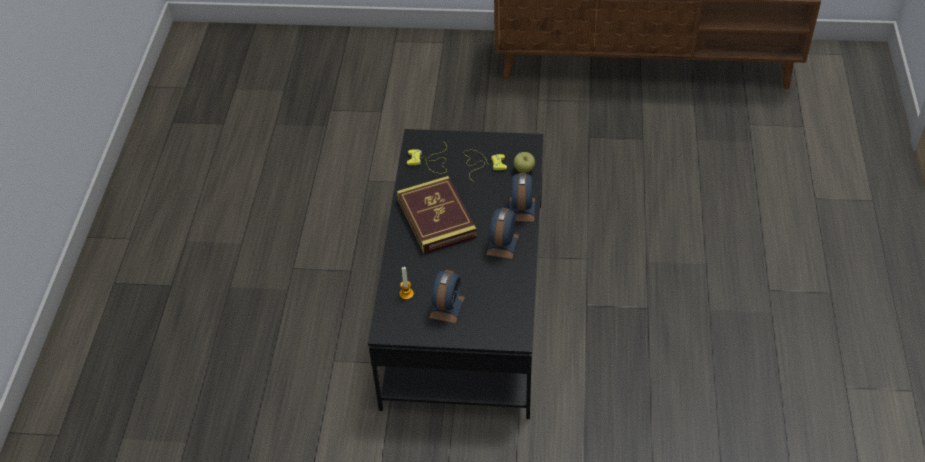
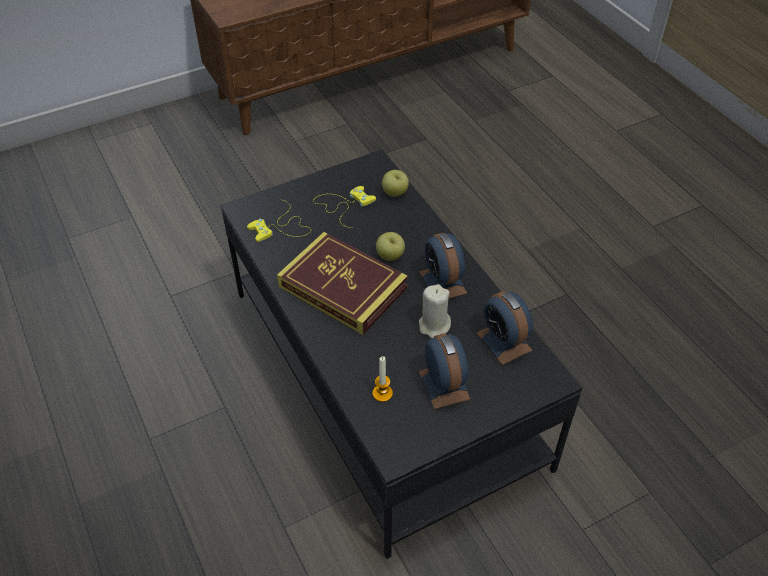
camera: 35 degrees left, 0 degrees up
(472, 269) = (434, 326): none -> beige candle
(483, 212) = (390, 256): none -> apple
(522, 209) = (429, 235): alarm clock -> alarm clock (504, 341)

